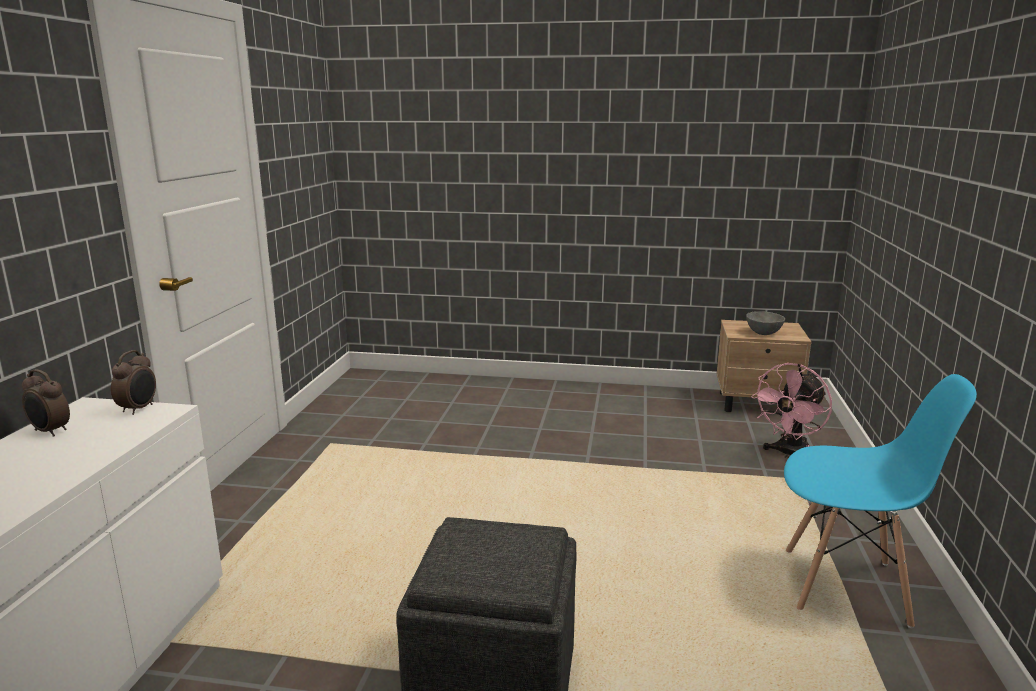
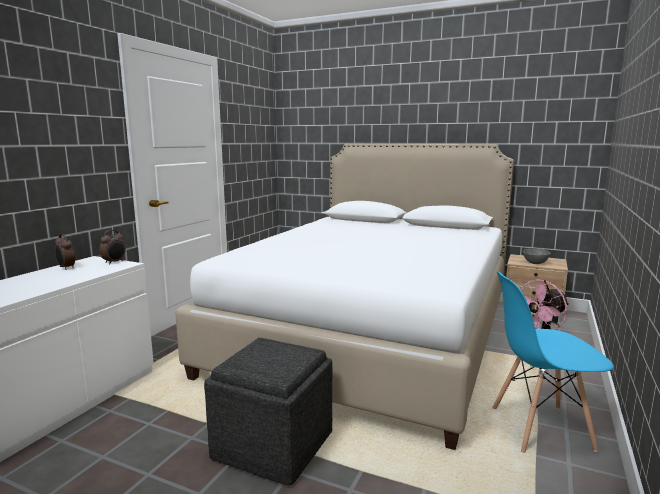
camera: 15 degrees right, 5 degrees down
(551, 465) = (372, 333): none -> white bed
(846, 587) = (540, 428): blue chair -> blue chair turned 150 degrees clockwise

